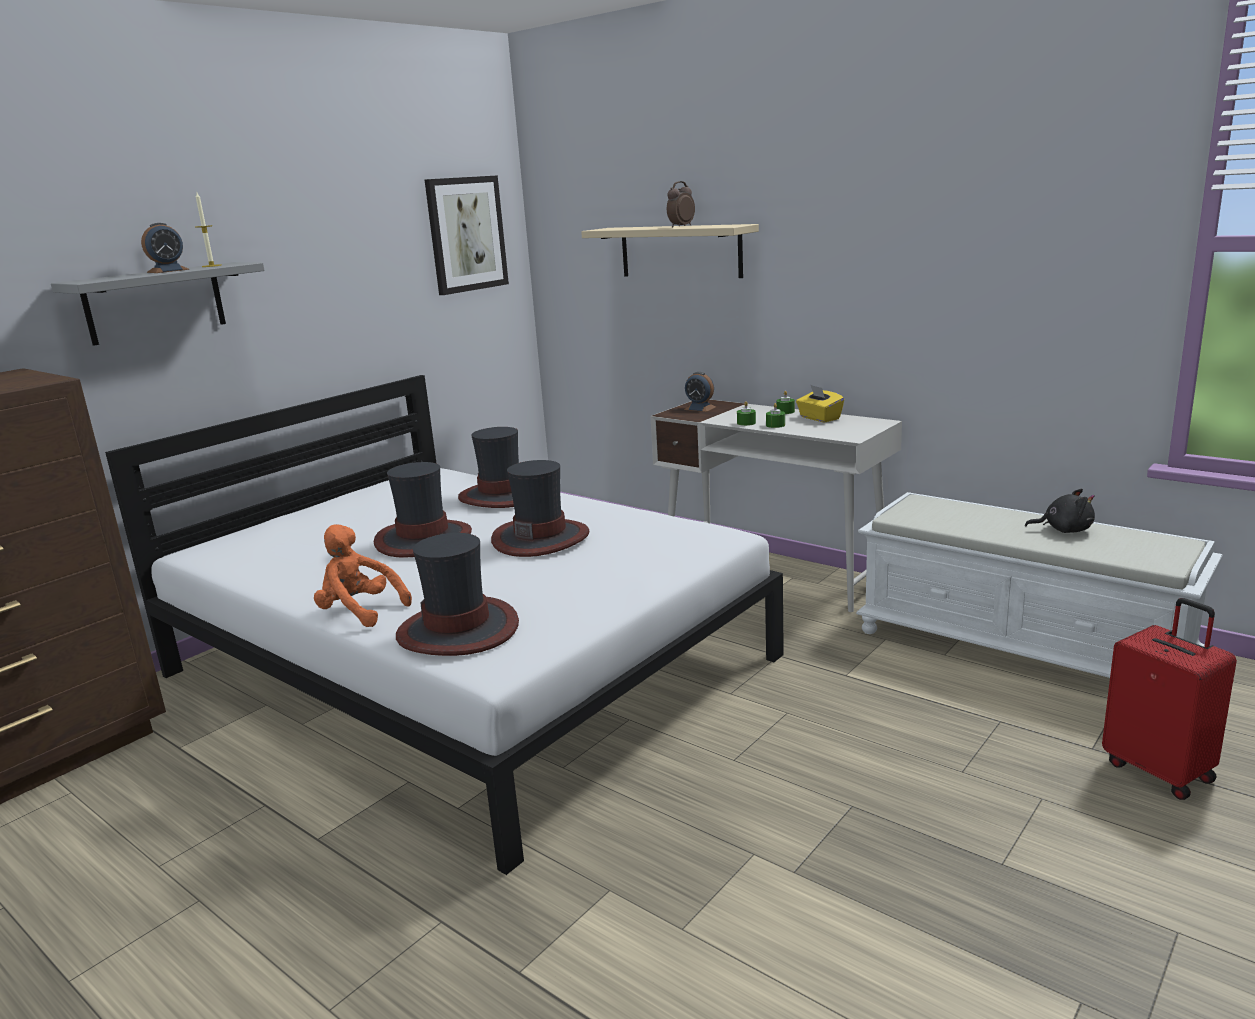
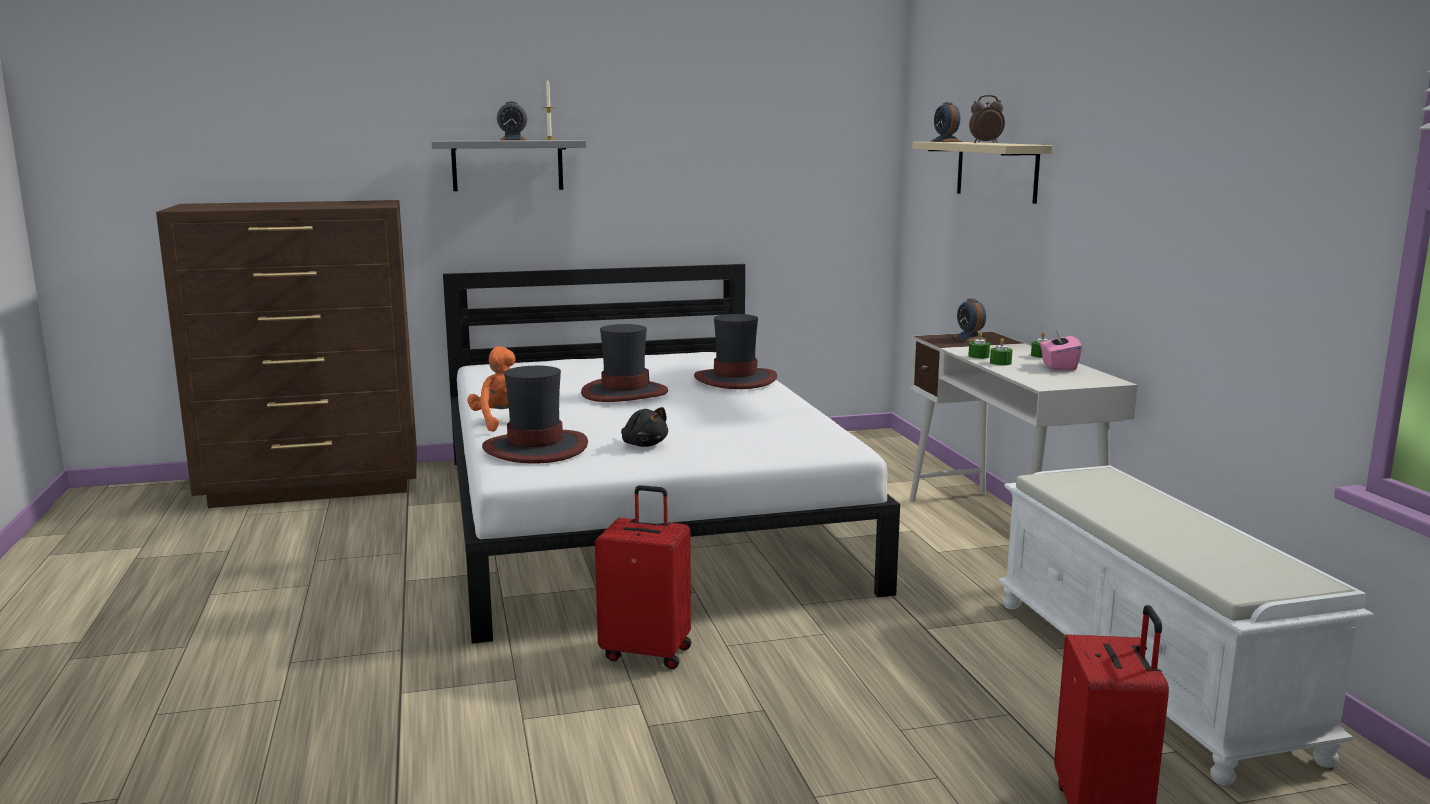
camera: 35 degrees right, 5 degrees down
(466, 234) = (825, 137): picture -> none
(541, 538) = (703, 413): hat -> none
(621, 228) = (945, 141): none -> alarm clock
(682, 799) = (647, 652): none -> red suitcase
(819, 418) = (1058, 366): yellow tissue box -> pink tissue box
(1064, 530) = (1198, 534): black plush toy -> black plush toy (644, 444)

